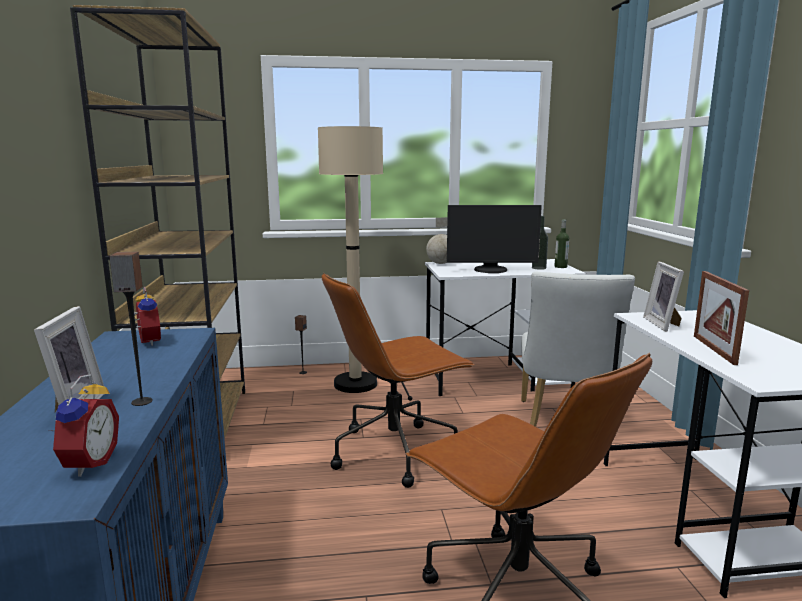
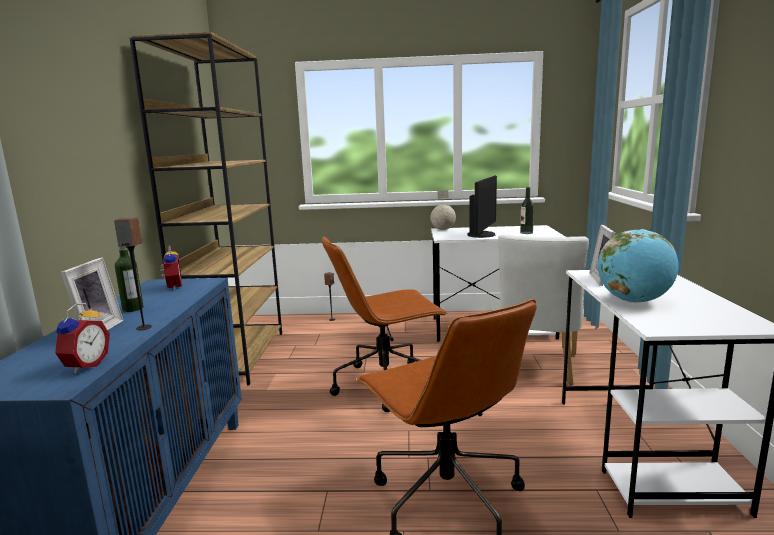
camera: 10 degrees right, 0 degrees up
(355, 384) = (371, 330): beige floor lamp -> none
(491, 270) = (482, 235): monitor -> monitor turned 75 degrees counterclockwise
(560, 267) = (547, 231): bottle -> bottle (133, 308)
(714, 349) = (634, 301): picture frame -> globe

